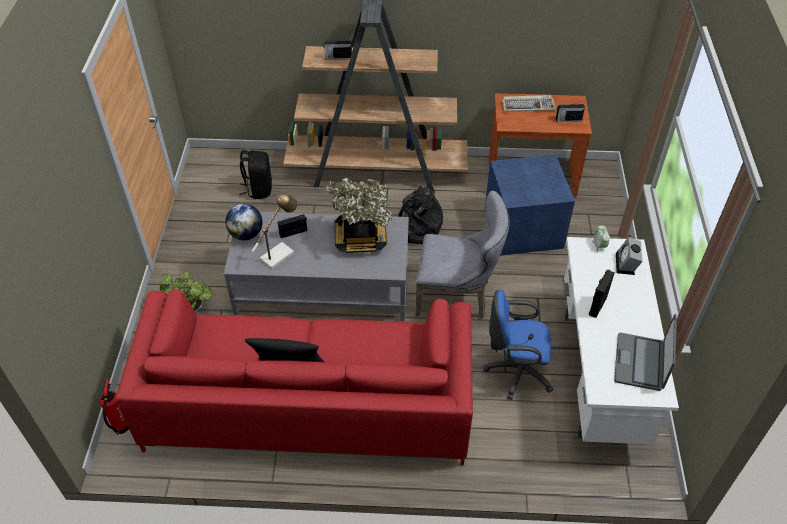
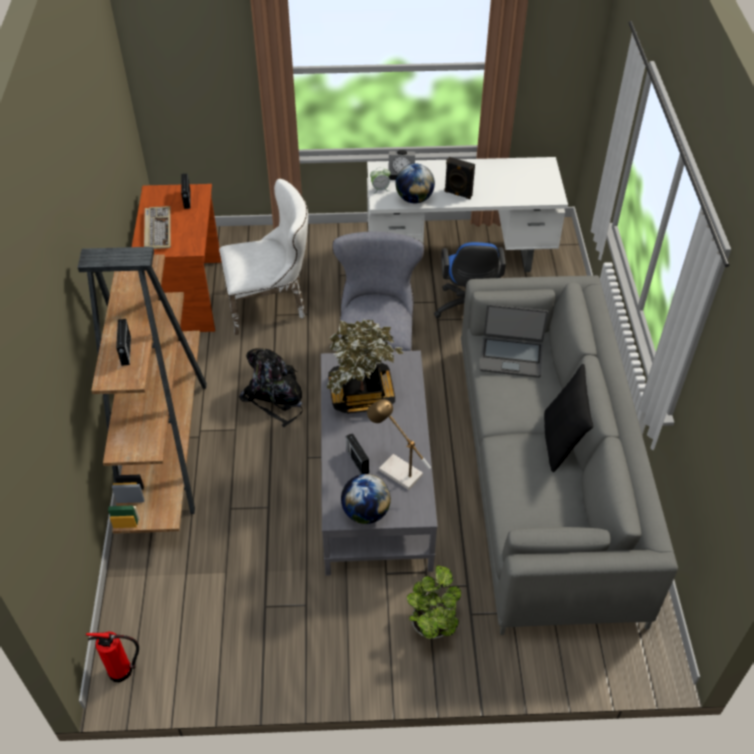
camera: 95 degrees left, 0 degrees up
(121, 427) = (624, 662): fire extinguisher -> fire extinguisher (122, 671)
(258, 189) = (195, 583): black backpack -> none
(308, 404) = (544, 474): red sofa -> grey sofa
(522, 229) = (271, 304): blue storage box -> white chair
(585, 270) = (414, 199): none -> globe
(640, 362) = (515, 173): laptop -> laptop (511, 357)

